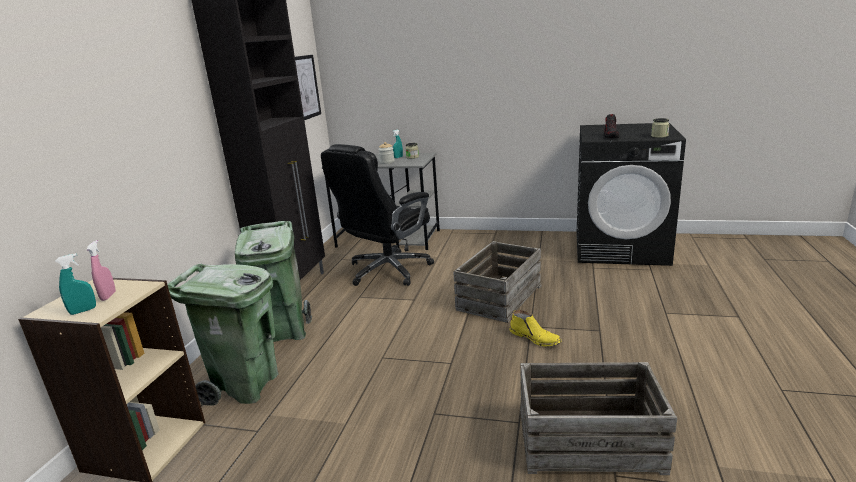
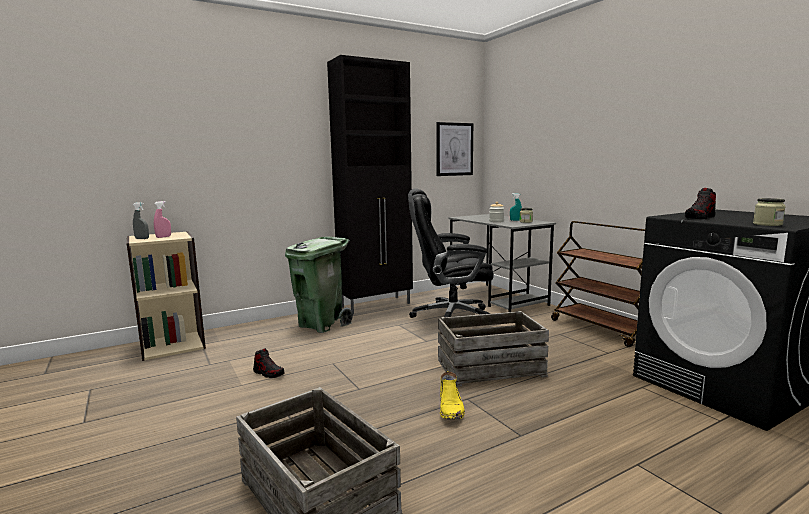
camera: 45 degrees right, 10 degrees down
(83, 311) = (142, 238): turquoise spray bottle -> grey spray bottle
(245, 386) = (251, 342): green trash can -> none
(345, 399) = (268, 373): none -> shoe
(505, 237) = (602, 329): none -> brown cart

